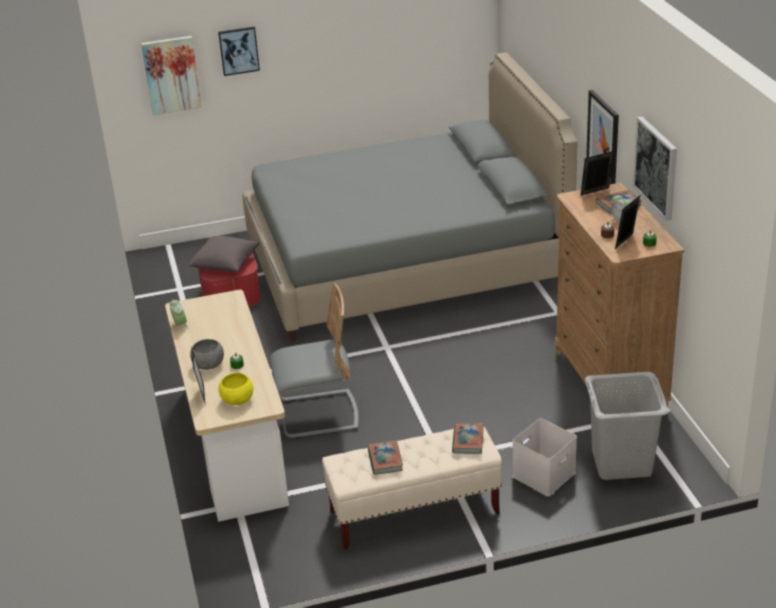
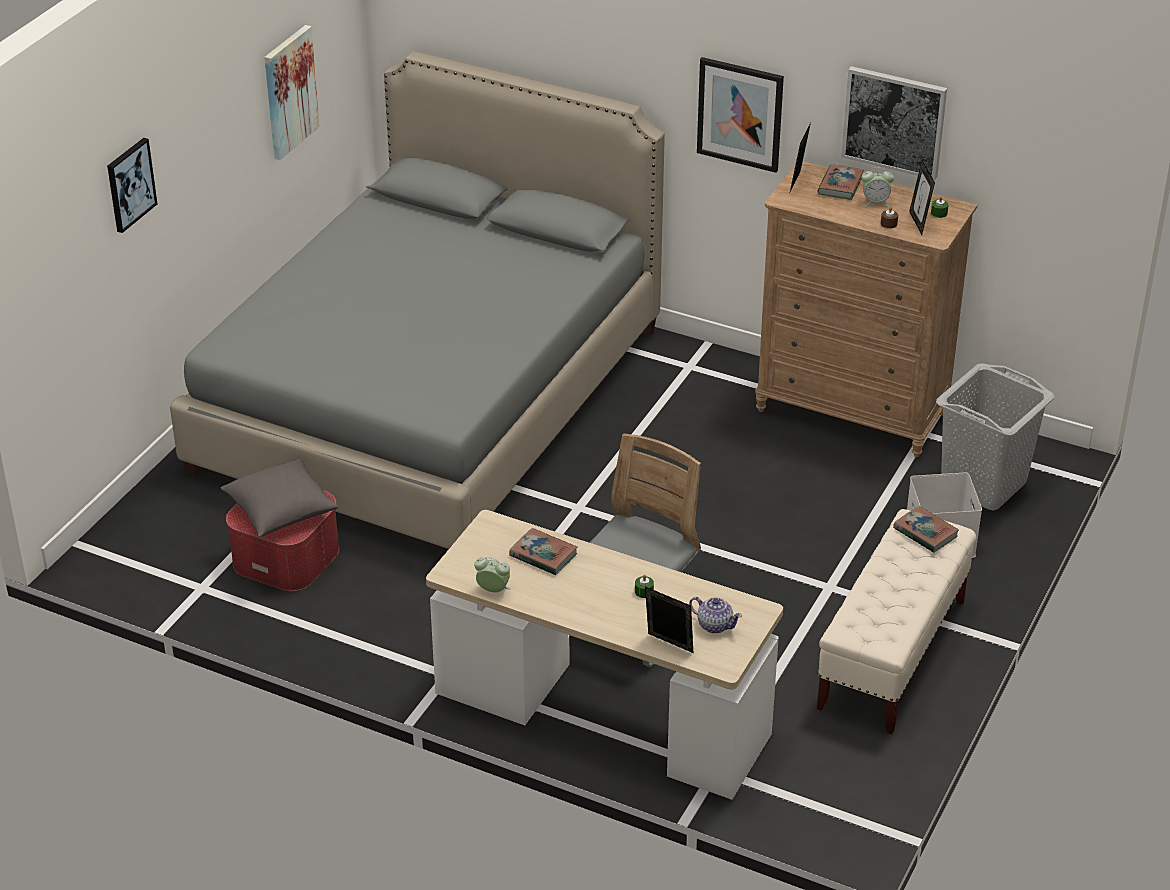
camera: 50 degrees left, 5 degrees up
(171, 75) = (62, 263): picture -> picture (289, 92)
(209, 365) = (613, 611): grey bowl -> none
(237, 399) = (714, 625): yellow bowl -> teapot
(385, 460) = (887, 601): book -> book (543, 555)

